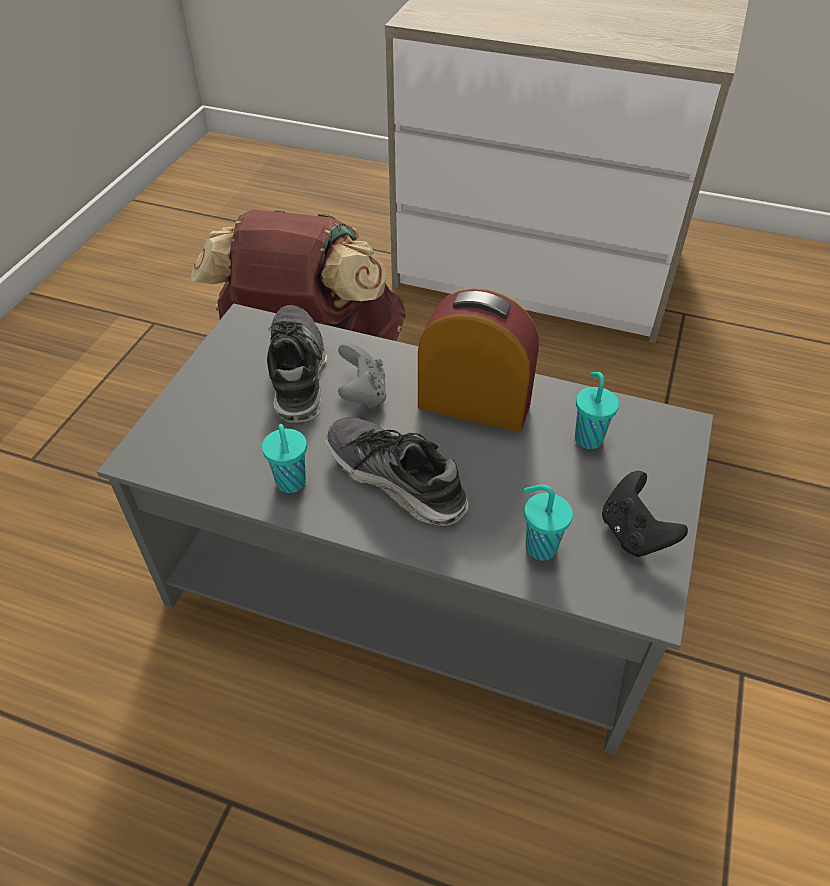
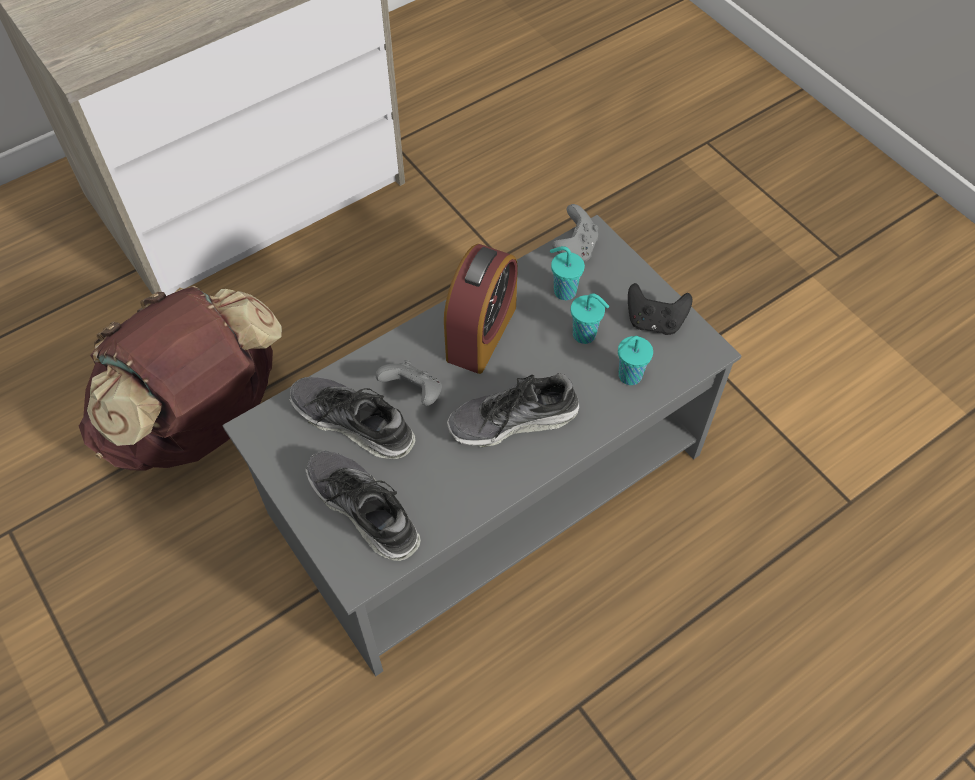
camera: 55 degrees left, 10 degrees up
(211, 425) = (363, 509): none -> shoe
(291, 484) = (467, 486): turquoise cup -> turquoise cup (585, 335)
(474, 404) = (481, 333): alarm clock -> alarm clock turned 150 degrees clockwise
(650, 420) = (575, 248): none -> grey game controller

